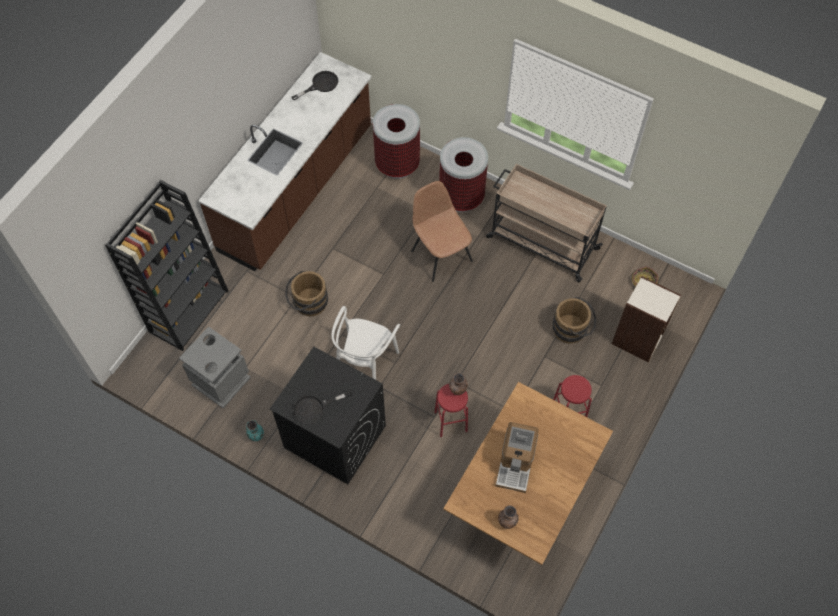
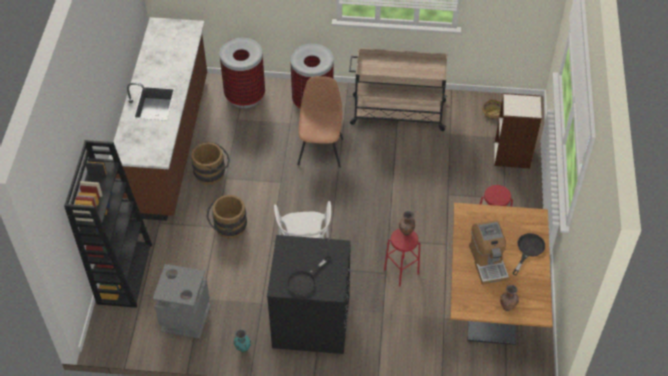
camera: 25 degrees left, 10 degrees down
(320, 85) = (165, 41): black frying pan -> black frying pan (528, 250)
(441, 254) = (320, 150): brown chair -> brown chair turned 60 degrees clockwise
(572, 329) = (458, 166): brown bucket -> brown bucket (212, 172)

